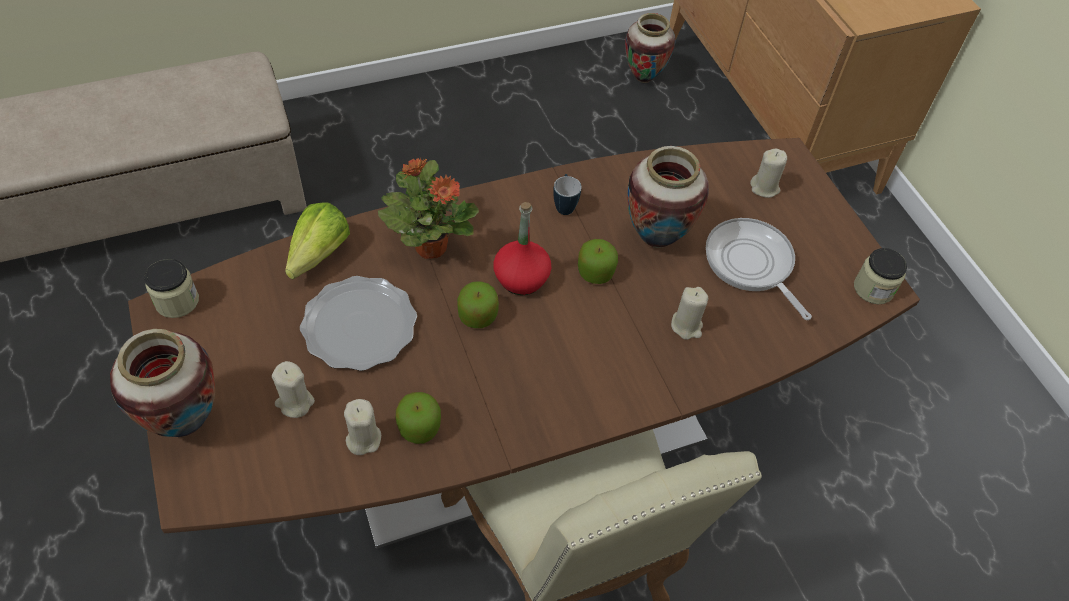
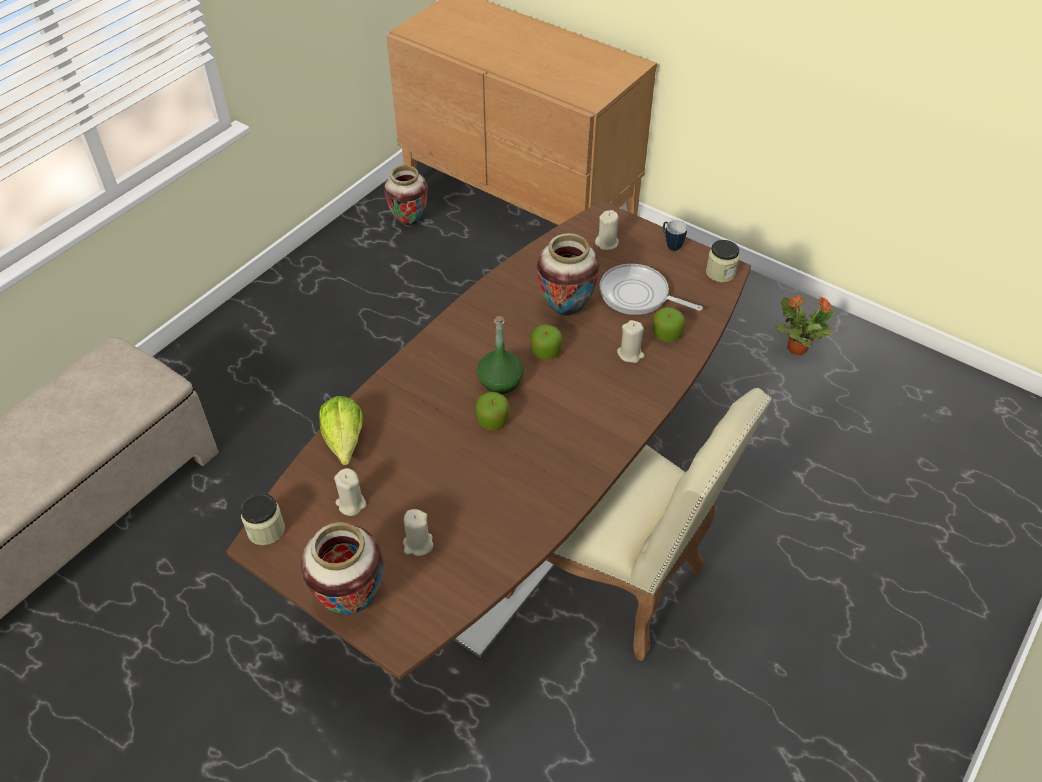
camera: 30 degrees left, 5 degrees down
(360, 326) = (418, 472): plate -> none
(363, 438) = (486, 538): beige candle -> beige candle (351, 504)
(419, 427) = (517, 510): apple -> apple (666, 334)
(430, 246) = (419, 394): potted plant -> potted plant (796, 348)
(521, 278) = (500, 381): red bottle -> green bottle
(564, 205) = (488, 319): mug -> mug (671, 245)

